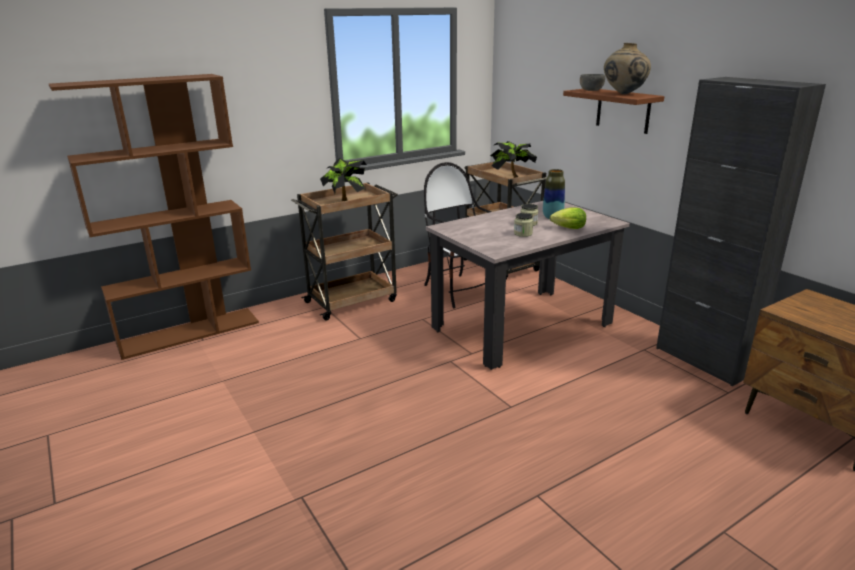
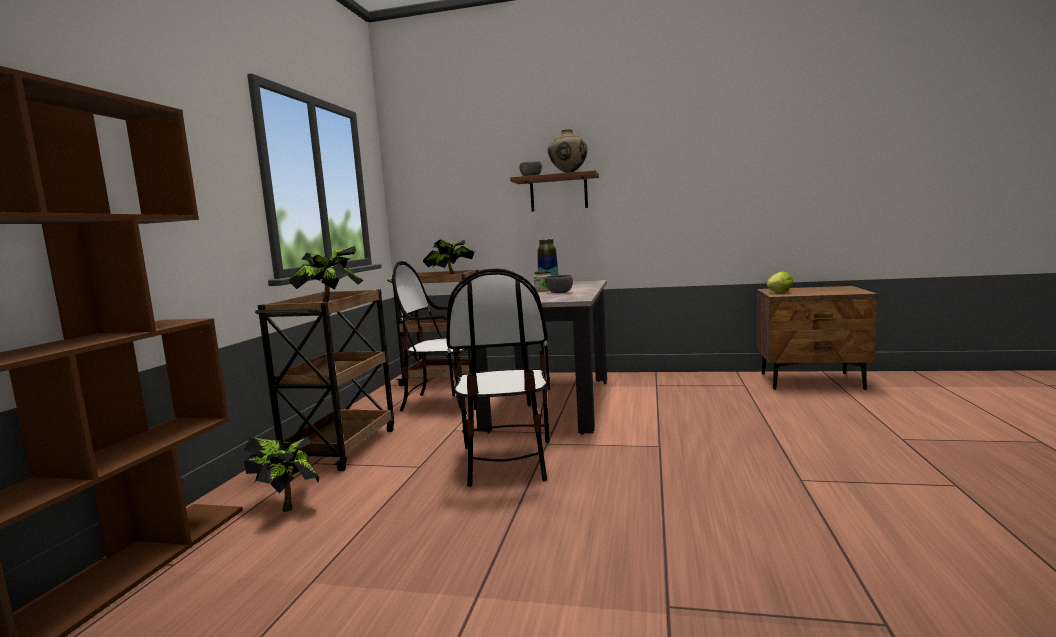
camera: 45 degrees left, 15 degrees down
(276, 330) = (288, 504): none -> potted plant
(403, 361) = (506, 461): none -> chair
(523, 233) = (560, 292): jar -> grey bowl
(566, 228) = (579, 286): lettuce -> lettuce (778, 292)
(703, 360) = (698, 377): black cabinet -> none

